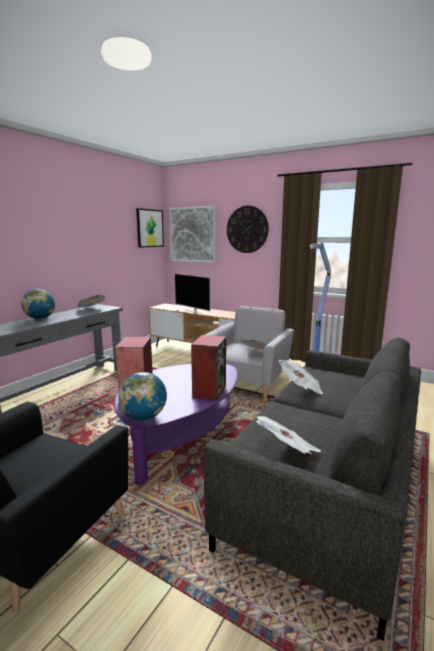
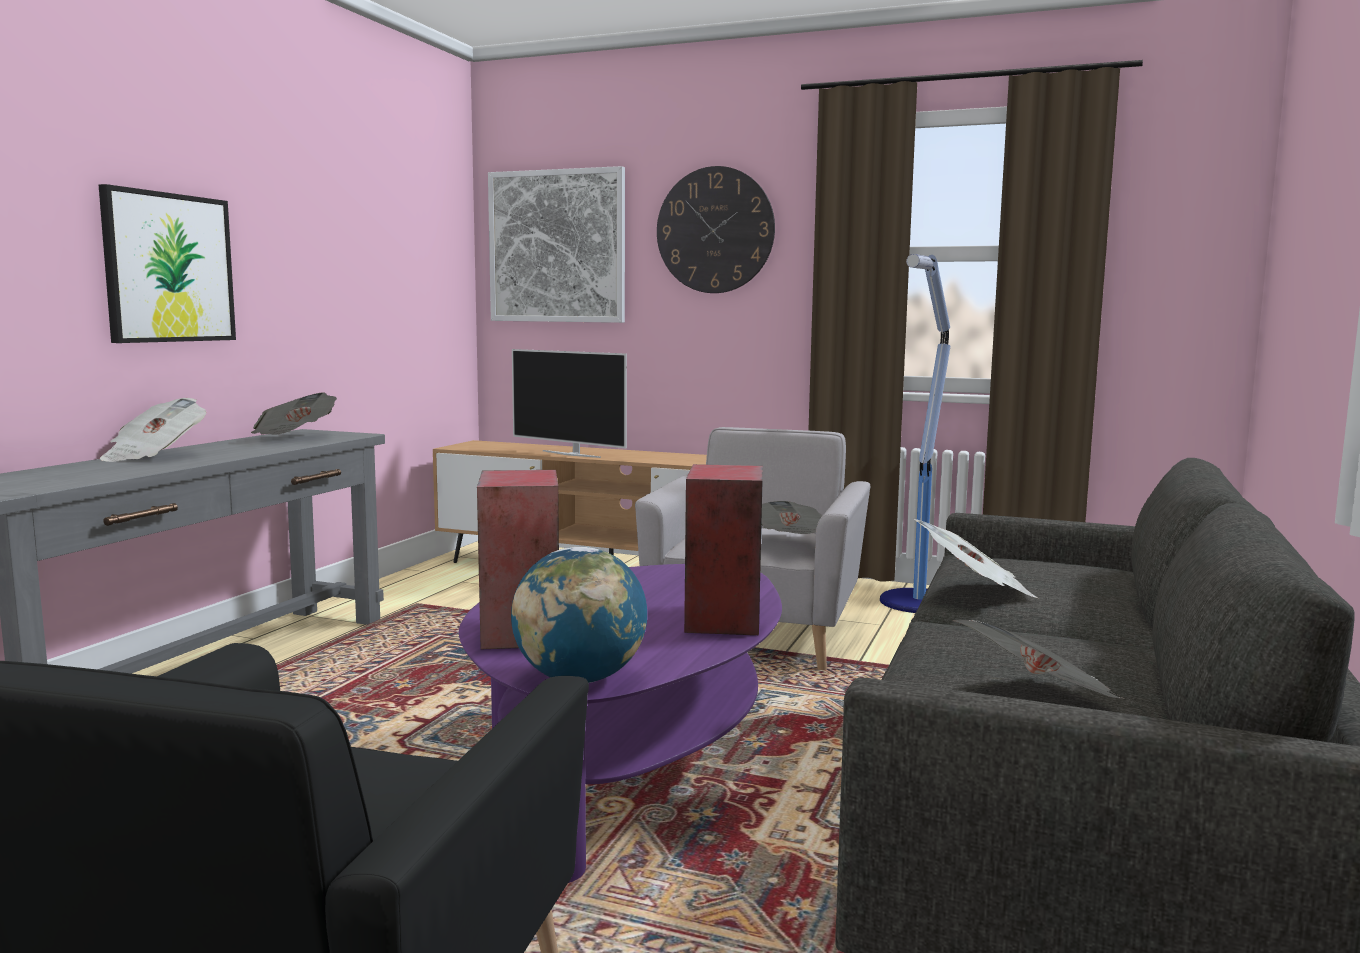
camera: 10 degrees left, 5 degrees down
(40, 318) = (154, 456): globe -> newspaper
(149, 228) = (436, 225): picture -> picture (168, 268)

